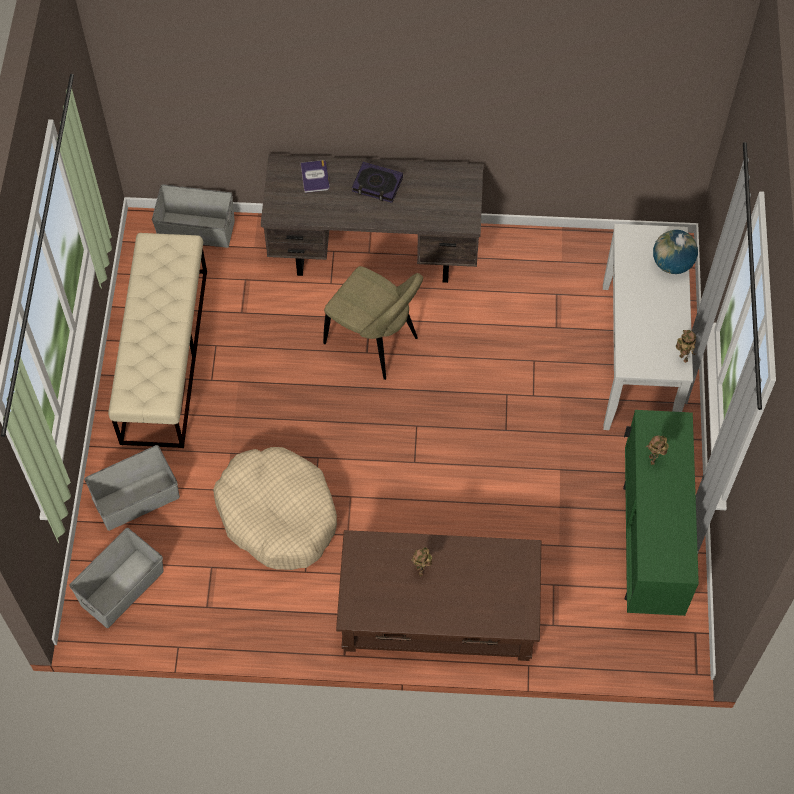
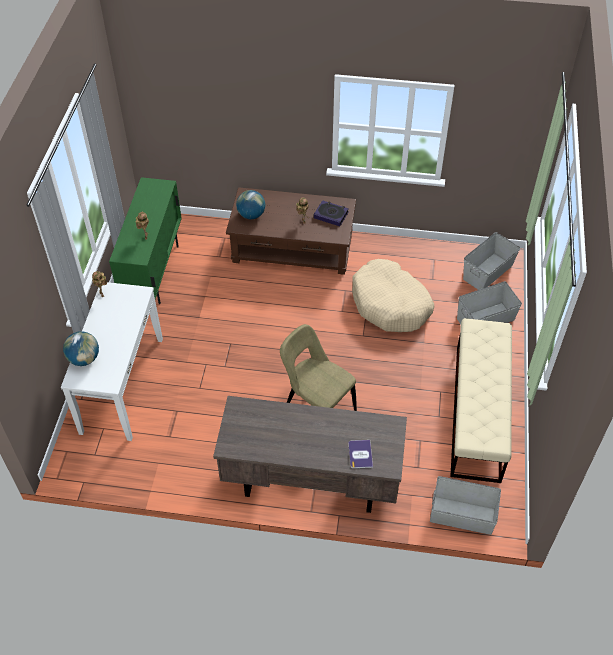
camera: 175 degrees left, 10 degrees down
(377, 185) = (307, 443): book -> book (331, 215)
(506, 578) = (251, 215): none -> globe

